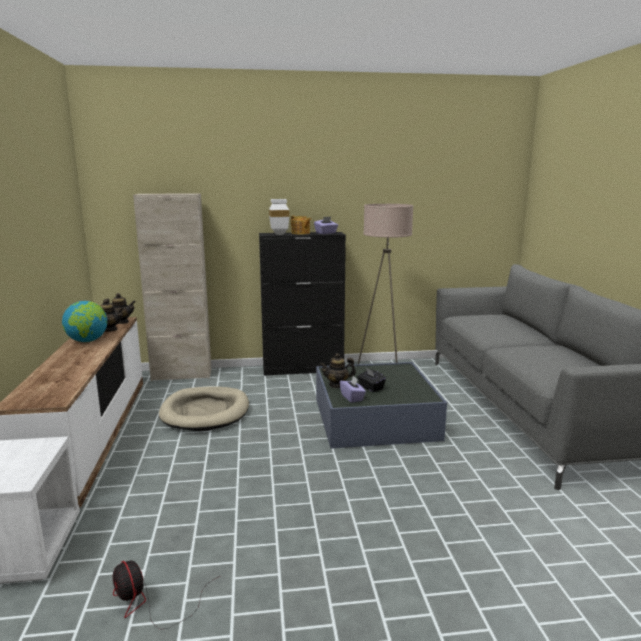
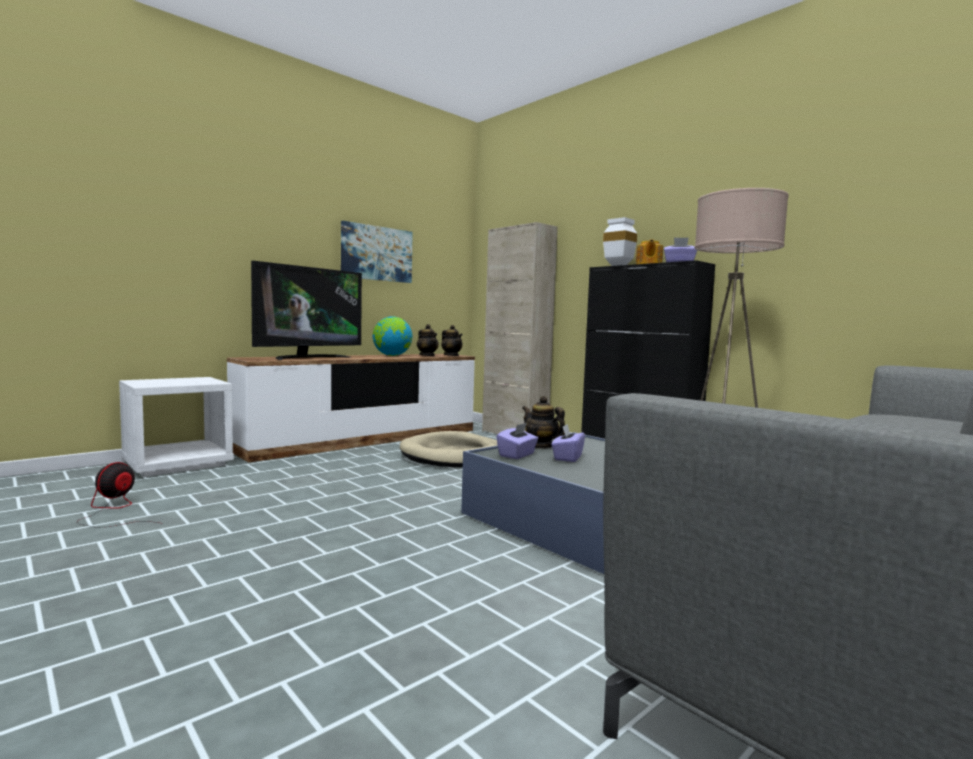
camera: 55 degrees right, 10 degrees down
(41, 234) = (376, 253): none -> picture
(63, 376) = (308, 358): none -> television
(370, 387) = (567, 457): black tissue box -> purple tissue box

